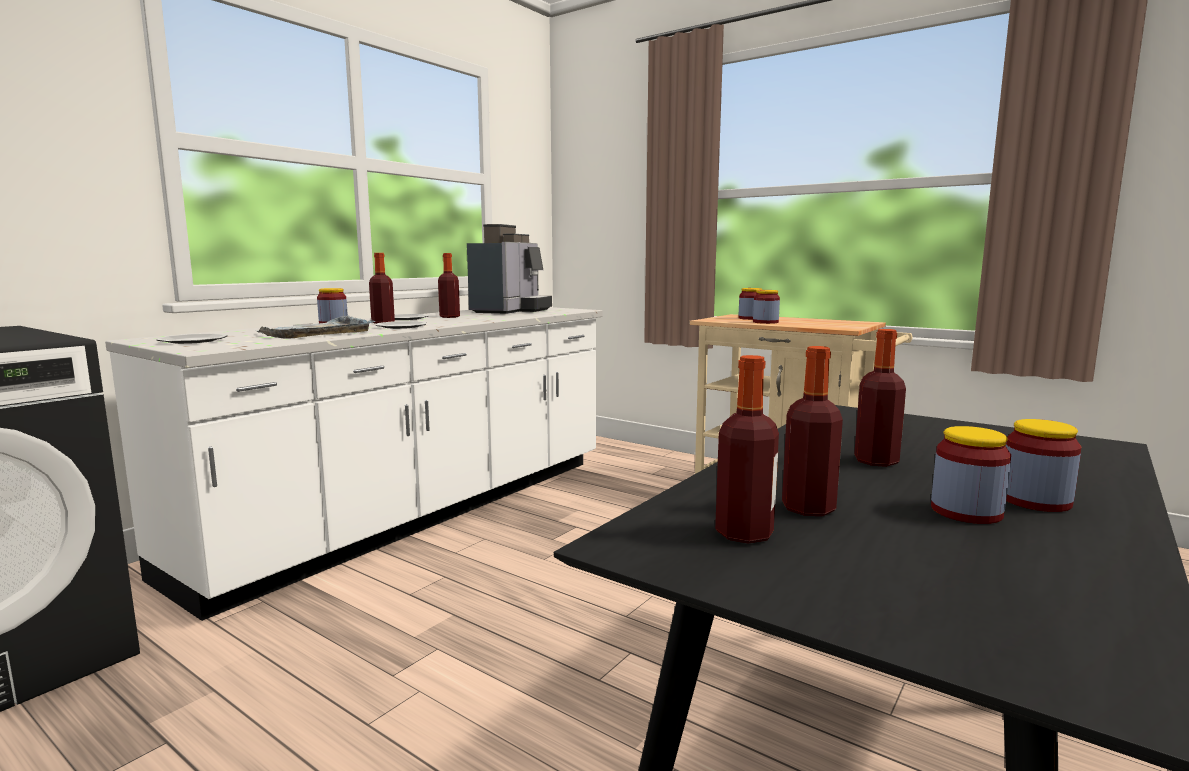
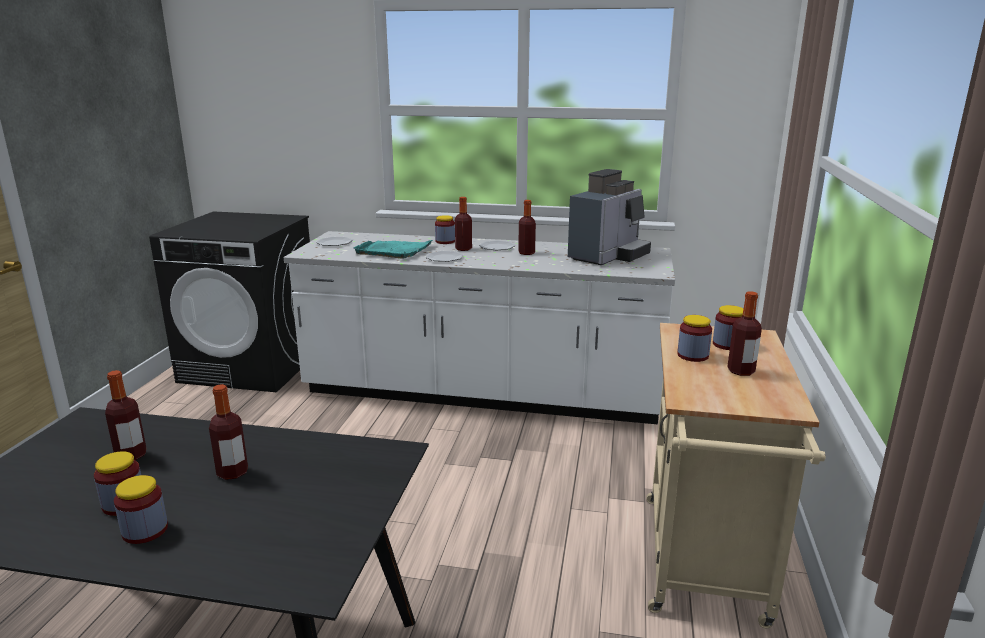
camera: 65 degrees right, 10 degrees up
(317, 332) = (394, 250): grey tray -> turquoise tray
(511, 310) = (608, 256): coffee machine -> coffee machine turned 45 degrees counterclockwise
(744, 533) = (94, 442): bottle -> bottle (741, 371)

